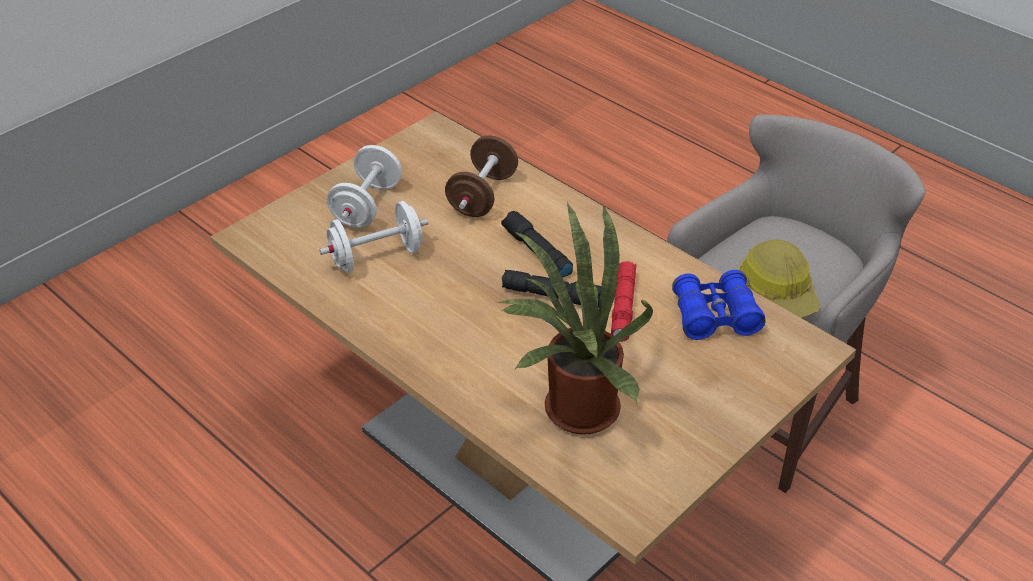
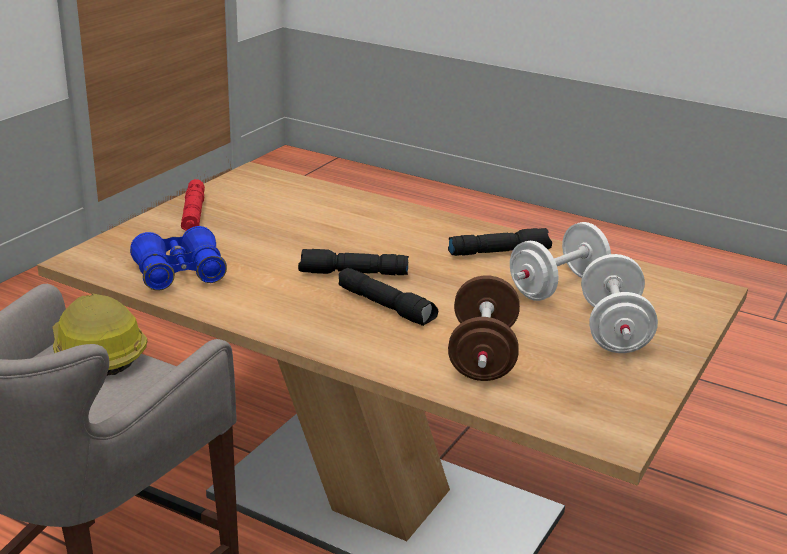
camera: 165 degrees right, 15 degrees down
(399, 309) = (499, 252): none -> black flashlight
(573, 410) = (309, 210): potted plant -> none
(623, 306) = (277, 272): red flashlight -> red flashlight (193, 213)

